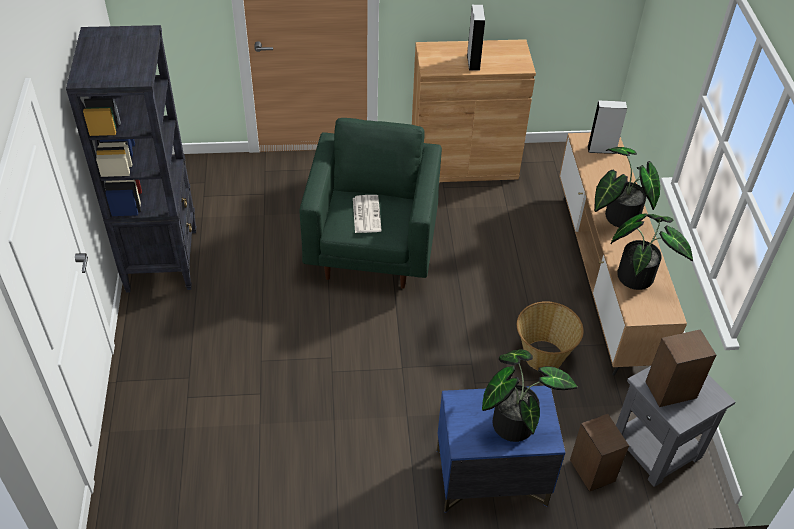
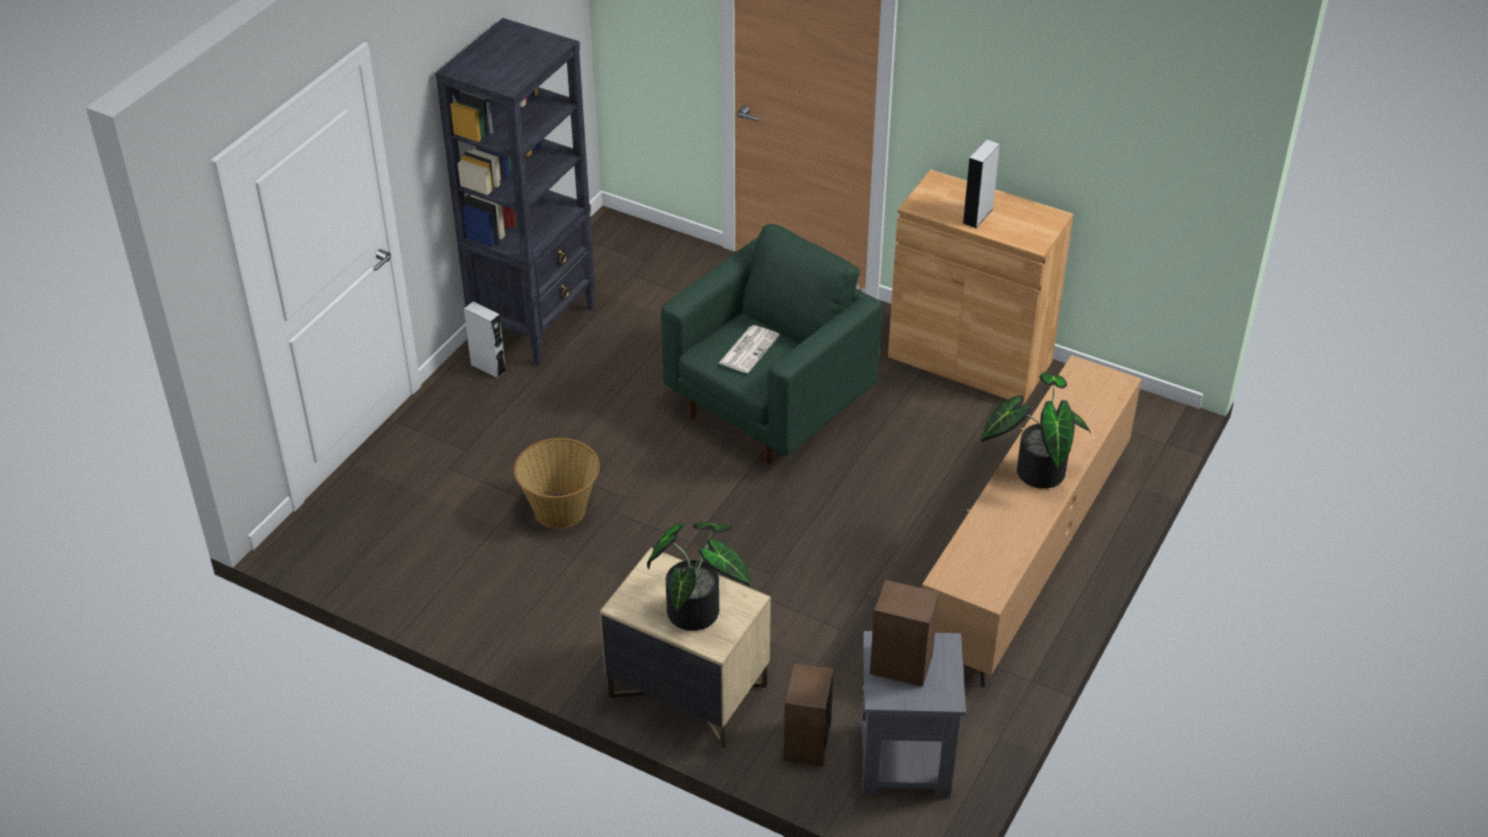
camera: 35 degrees right, 5 degrees down
(490, 478) = (687, 692): blue nightstand -> beige nightstand
(543, 355) = (864, 605): basket -> basket (560, 509)
(601, 149) = (1095, 389): grey speaker -> grey speaker (488, 368)
(639, 275) = (994, 541): potted plant -> none

